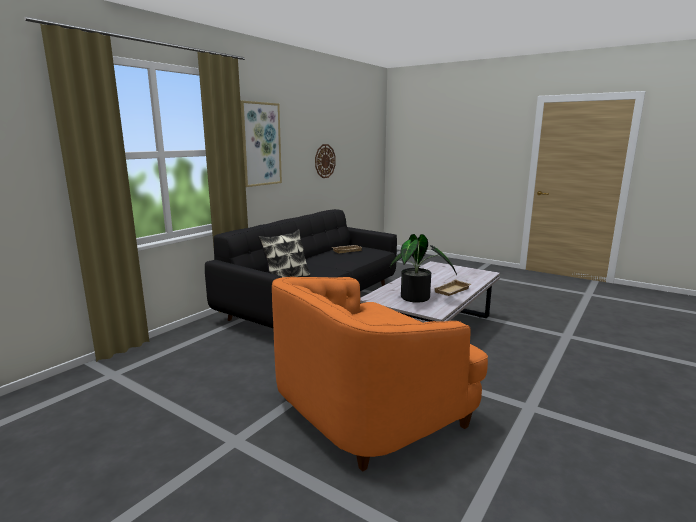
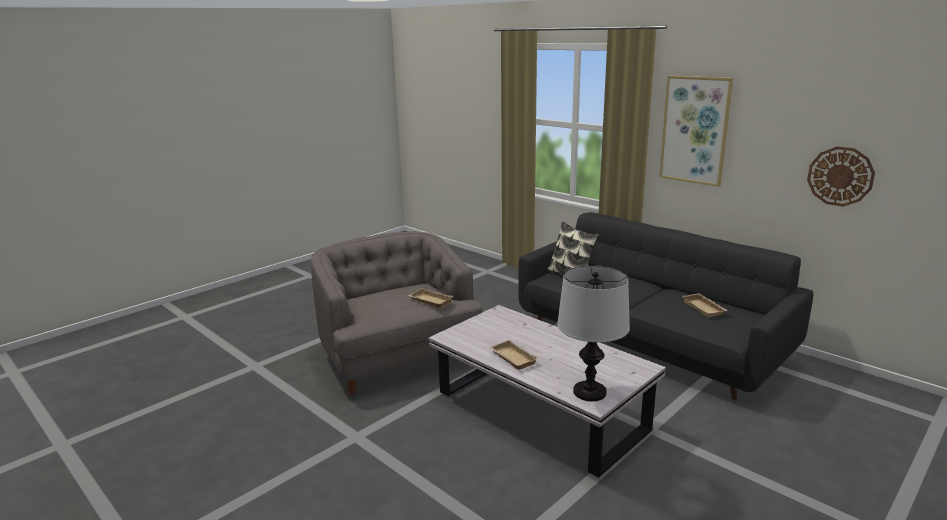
camera: 100 degrees right, 5 degrees up
(369, 409) = (397, 356): orange armchair -> grey armchair
(383, 314) = (429, 301): none -> beige tray
(418, 299) = (490, 333): potted plant -> none
(476, 274) = (590, 392): none -> table lamp

